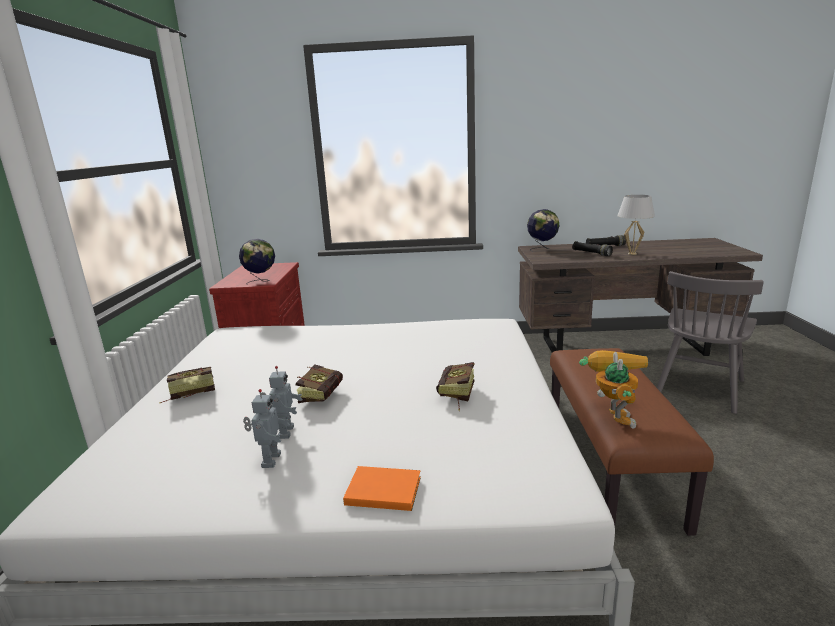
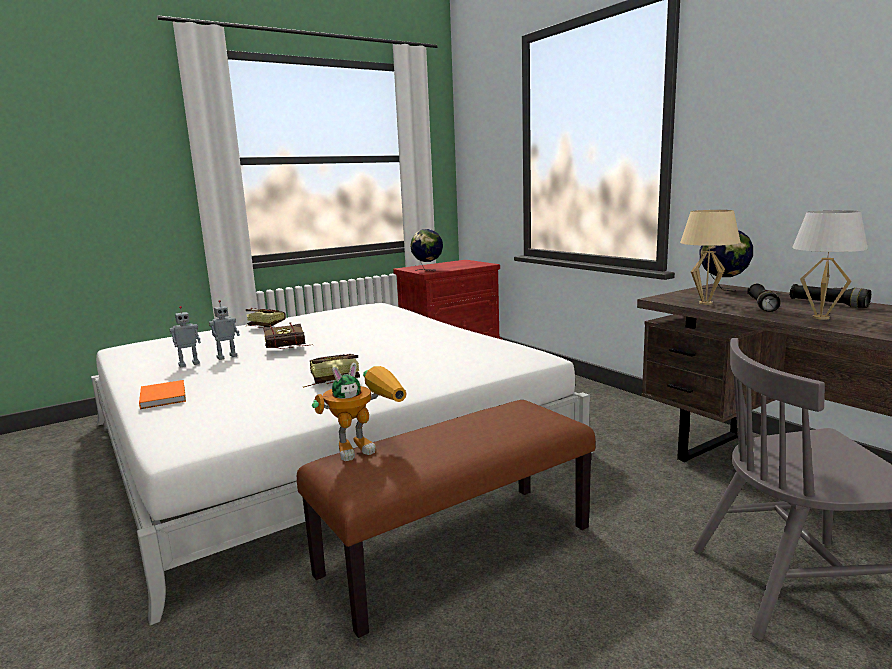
camera: 55 degrees right, 5 degrees down
(569, 258) = (706, 303): none -> beige table lamp

